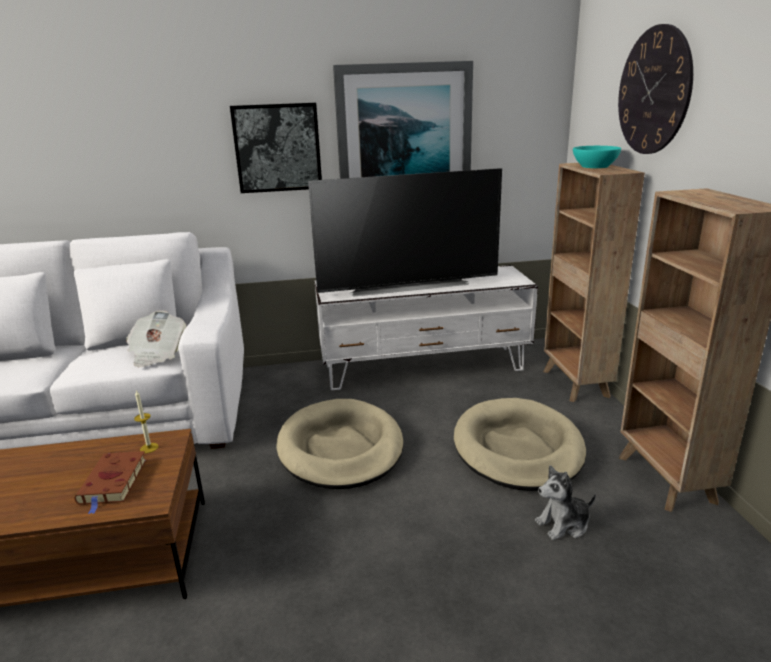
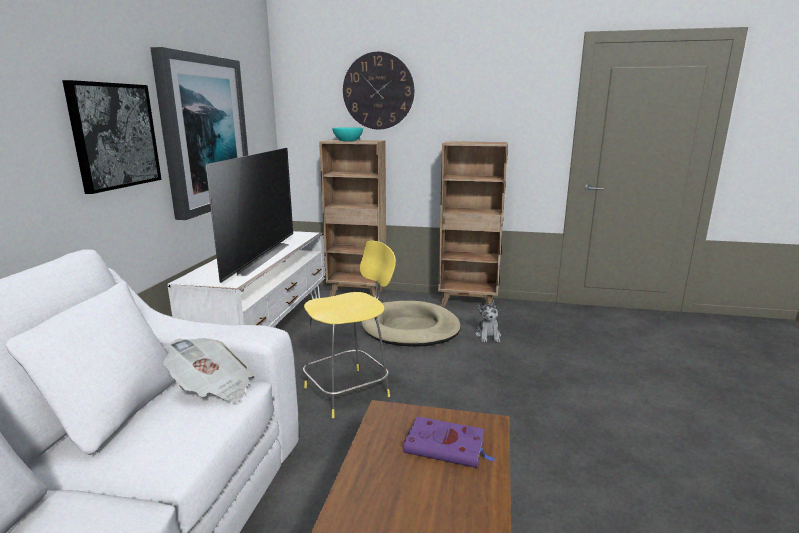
camera: 70 degrees left, 5 degrees down
(113, 483) = (447, 447): brown book -> purple book
(149, 448) = (393, 424): candle -> none
(340, 448) = (349, 391): beige dog bed -> yellow stool

